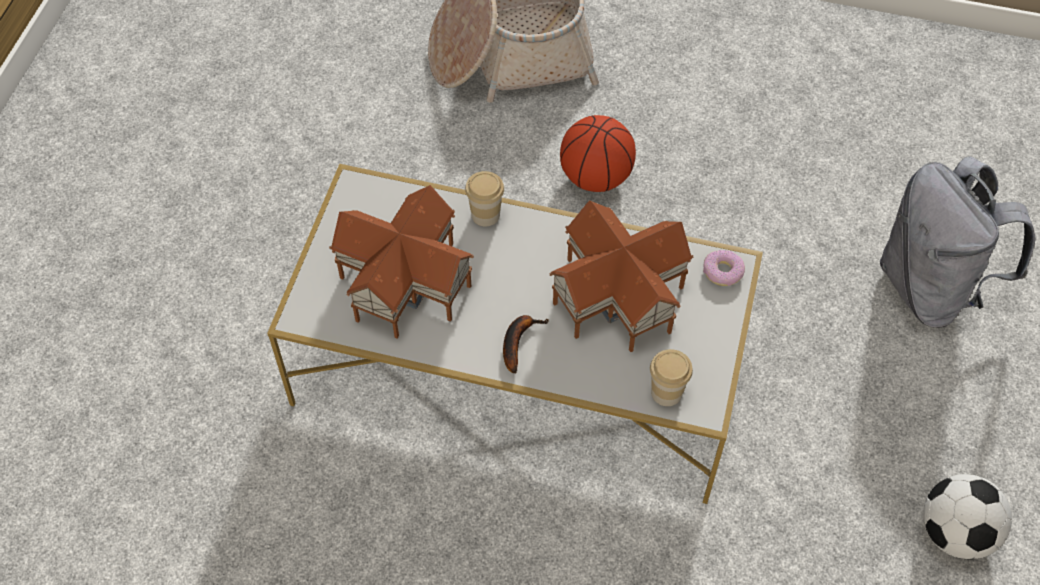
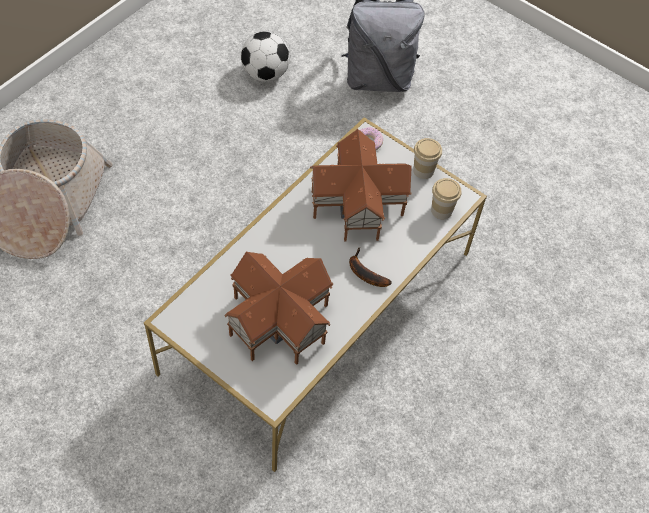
camera: 70 degrees left, 0 degrees up
(485, 215) = (248, 249): cup -> cup (423, 170)
(595, 177) = (191, 201): basketball -> none
(955, 533) = (536, 148): football -> football (265, 74)

